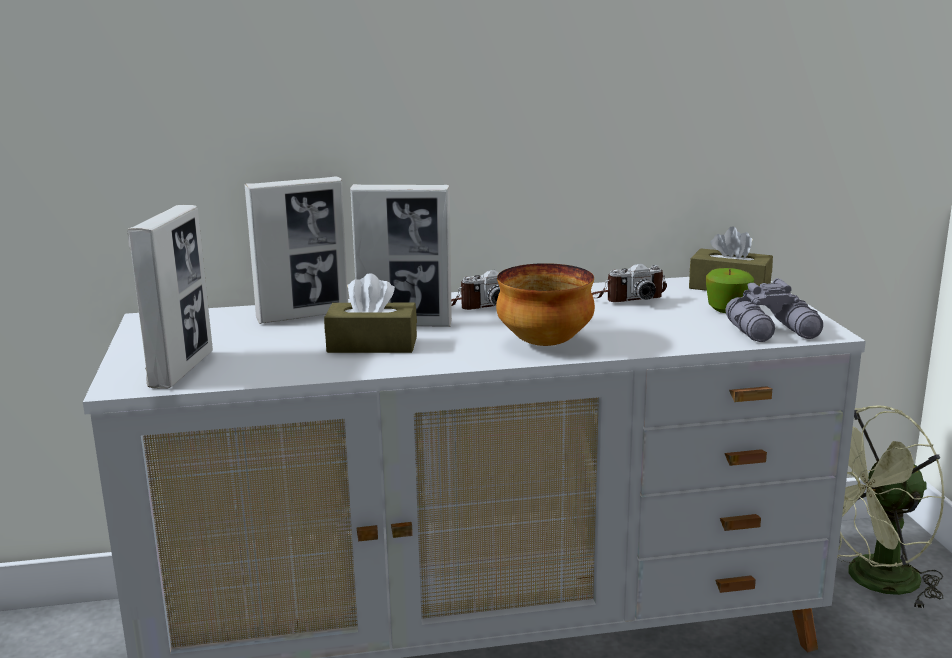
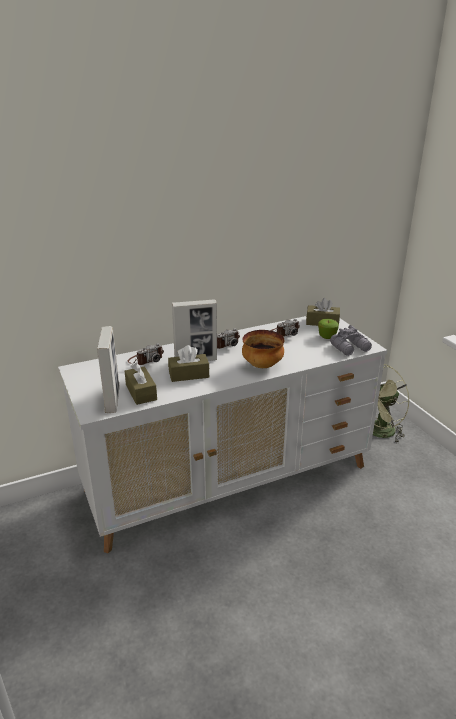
camera: 15 degrees left, 10 degrees up
(250, 363) = (141, 392): none -> brown tissue box
(303, 316) = (146, 359): picture frame -> camera

